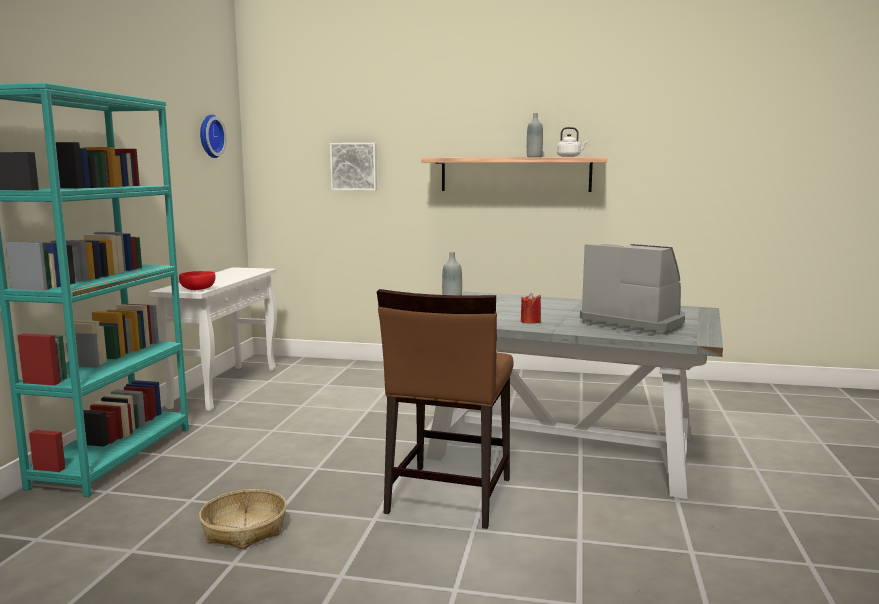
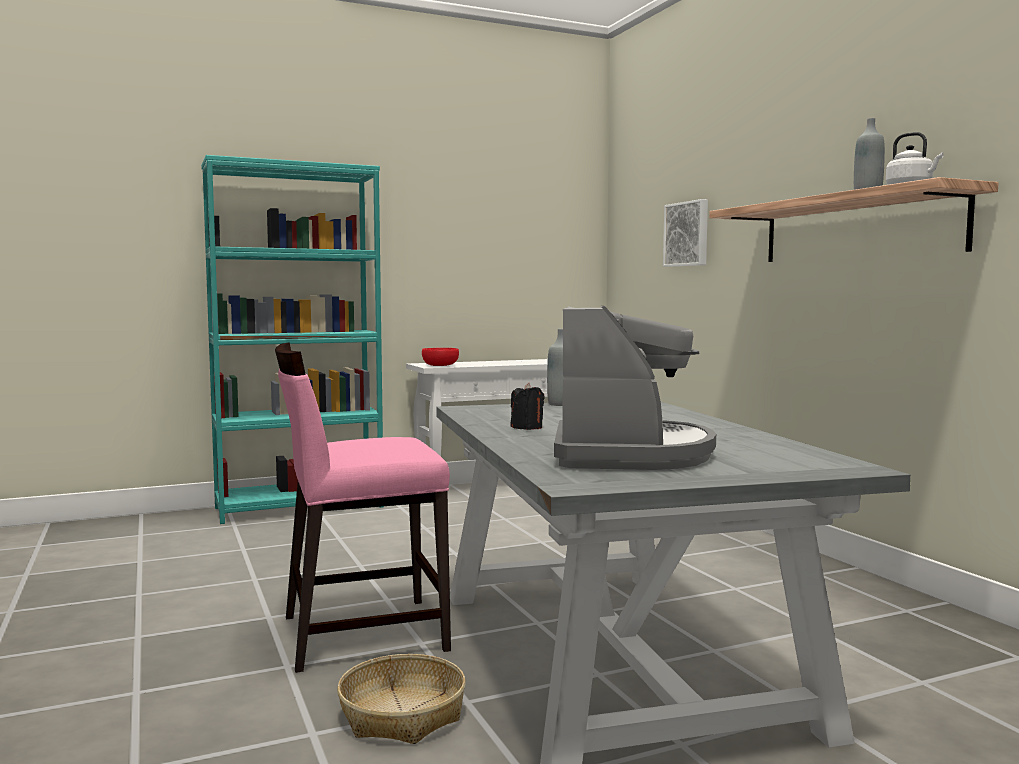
camera: 55 degrees right, 5 degrees down
(209, 136) = (538, 207): wall clock -> none
(244, 529) = (204, 579): basket -> basket (402, 714)
(448, 496) = (361, 632): brown chair -> pink chair
(530, 322) = (527, 428): red candle -> black candle

